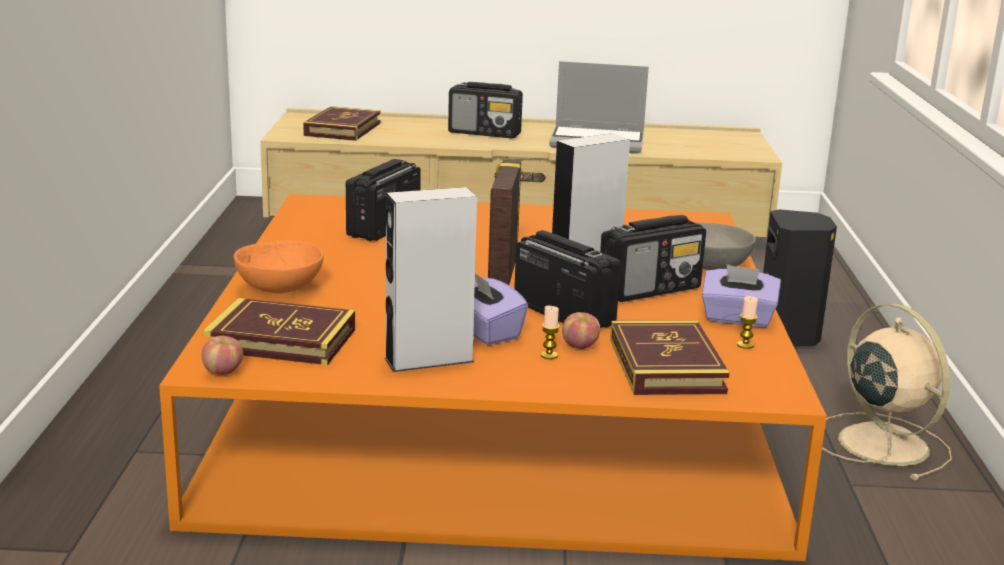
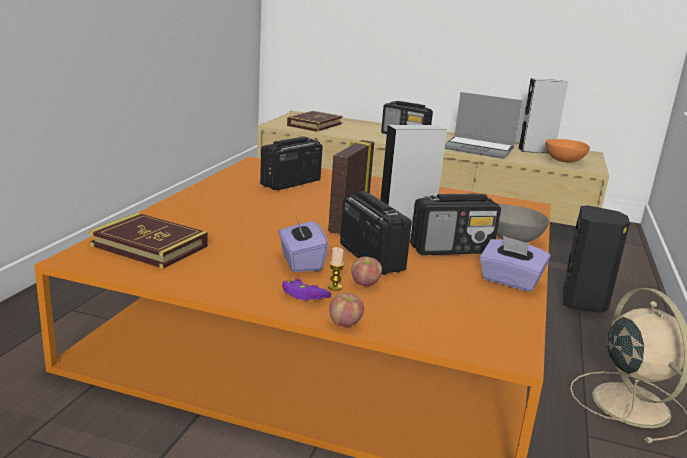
camera: 15 degrees right, 0 degrees up
(223, 371) = (86, 262): apple -> apple (345, 323)
(278, 289) = (182, 212): orange bowl -> orange bowl (563, 161)
(429, 360) = (240, 276): grey speaker -> grey speaker (536, 151)
(522, 370) = (304, 296): none -> purple game controller
(666, 365) = (424, 310): book -> none
(745, 345) = (503, 304): candle -> none

